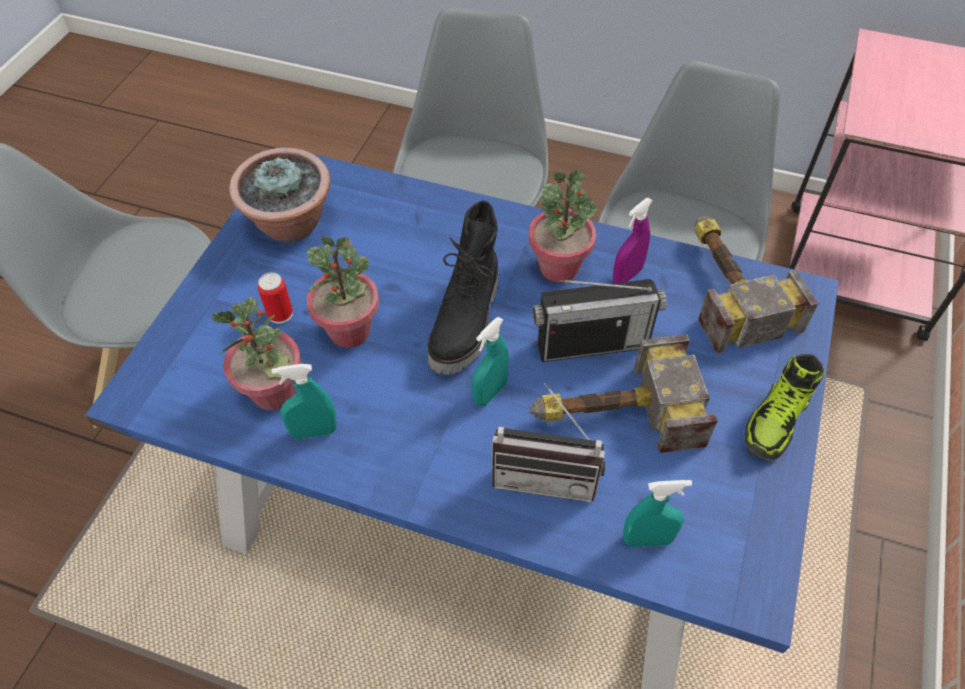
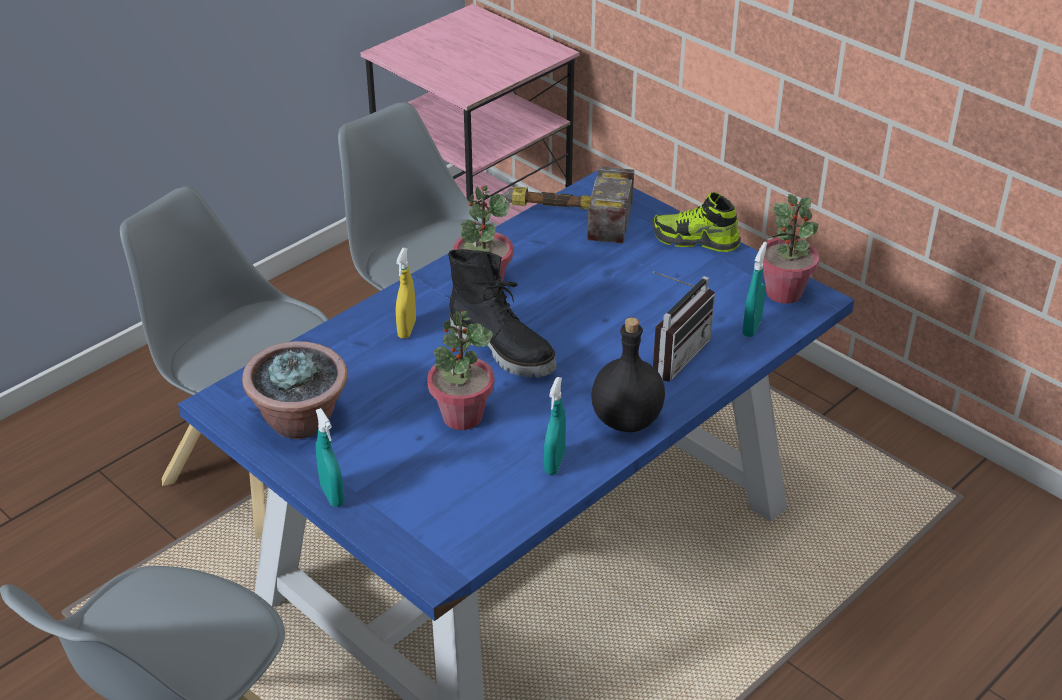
camera: 65 degrees left, 15 degrees down
(274, 392) = (496, 477): potted plant -> potted plant (784, 292)
(280, 314) = (409, 454): can -> none
(409, 469) = (625, 420): none -> black bottle
(456, 240) = (407, 329): none -> yellow spray bottle
(490, 392) = (582, 359): turquoise spray bottle -> turquoise spray bottle (332, 495)
(592, 344) = (573, 295): radio -> none
(610, 413) = (641, 308): hammer -> none
(627, 275) = (519, 256): purple spray bottle -> none
(777, 420) = (695, 240): shoe -> shoe turned 135 degrees clockwise

